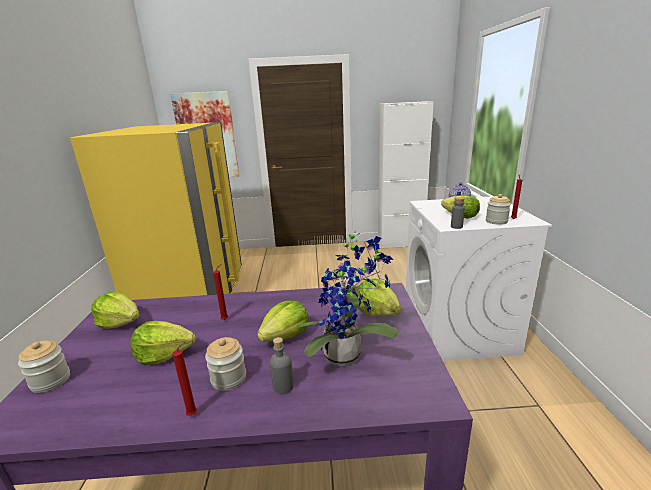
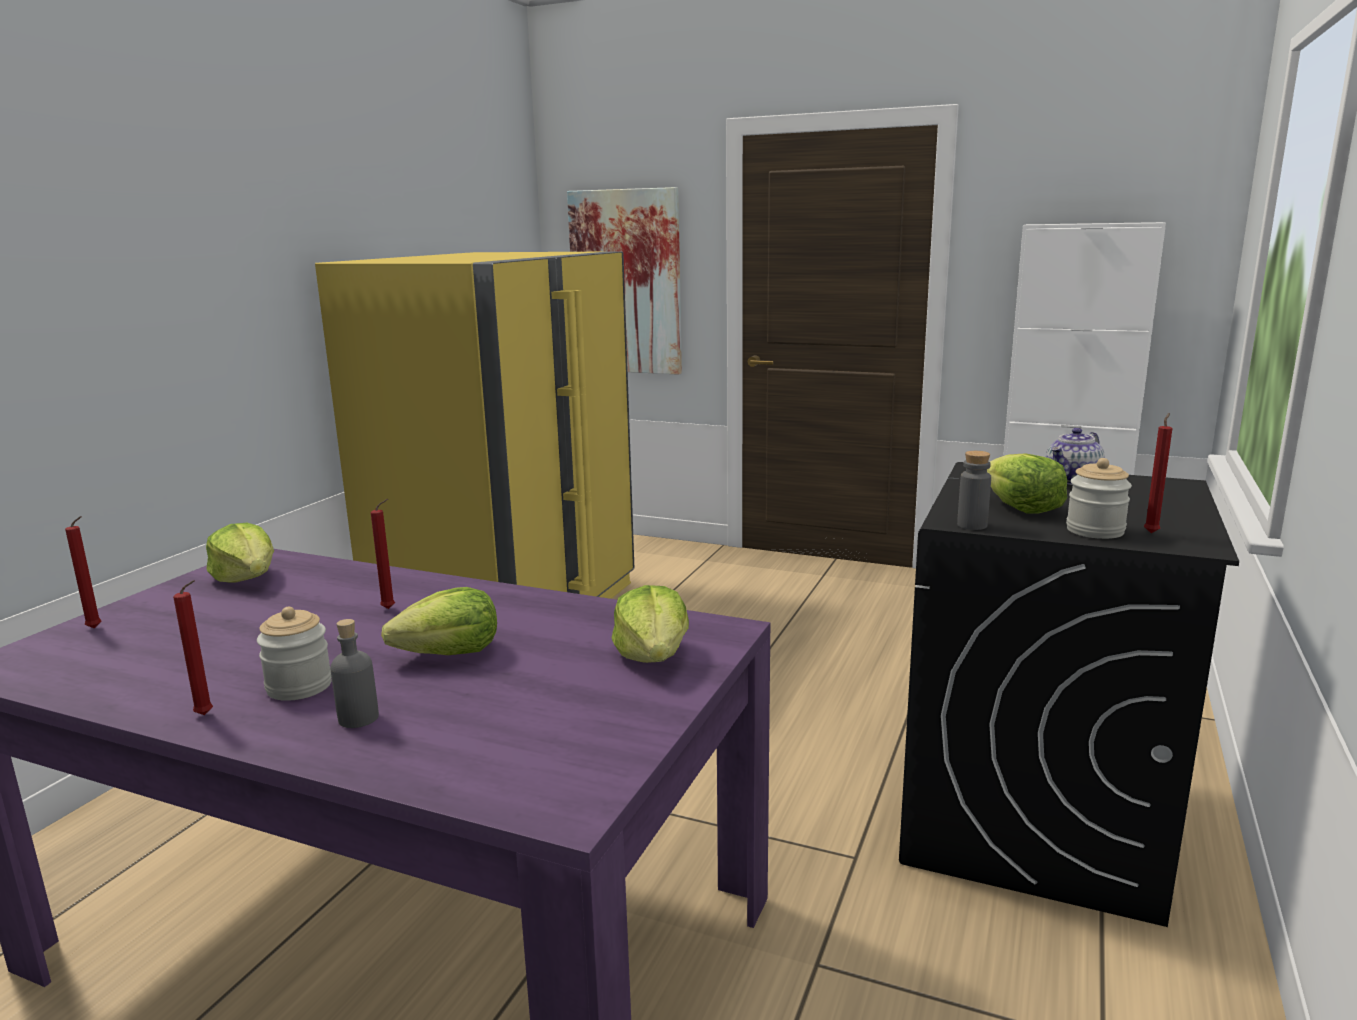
camera: 25 degrees right, 5 degrees down
(50, 381) = (96, 628): jar -> red candle
(164, 354) = (255, 633): lettuce -> none
(347, 356) = (507, 707): potted plant -> none
(458, 329) = (1035, 819): white washing machine -> black washing machine

